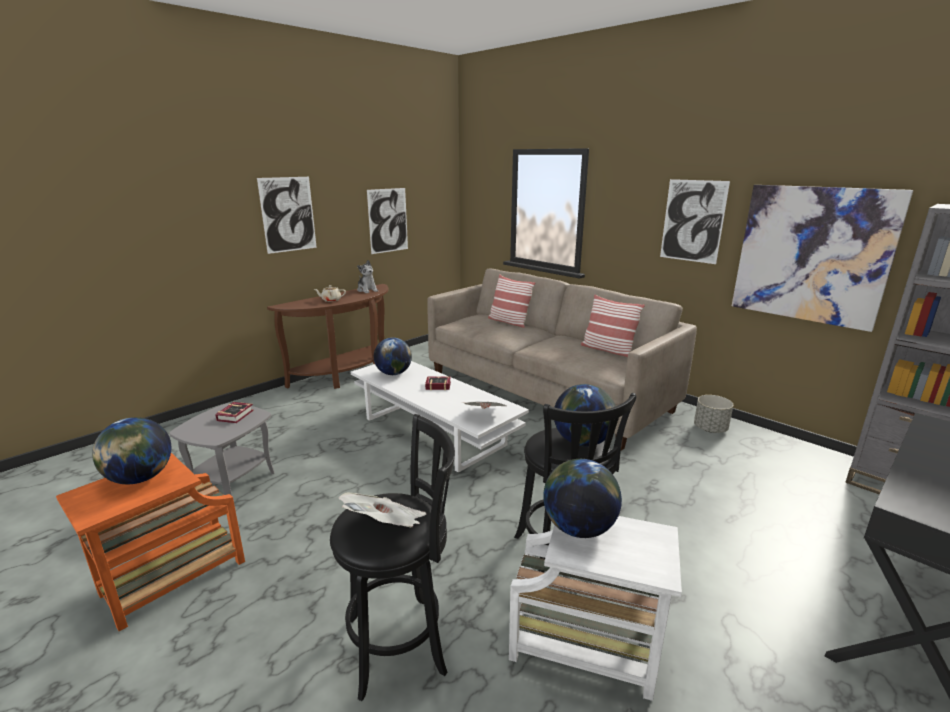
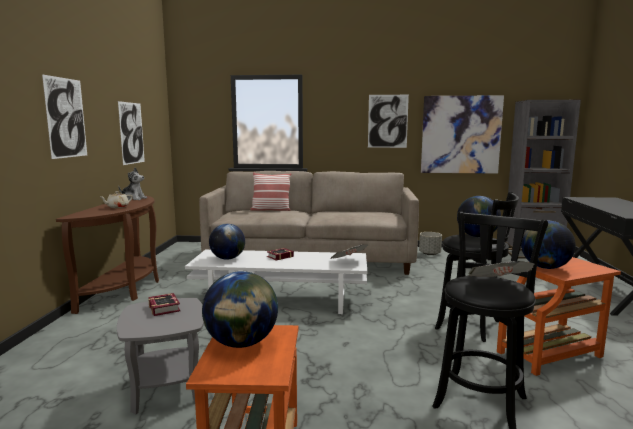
camera: 40 degrees left, 10 degrees down
(587, 649) = (551, 354): white side table -> orange side table
(608, 350) = (366, 211): pillow -> none

